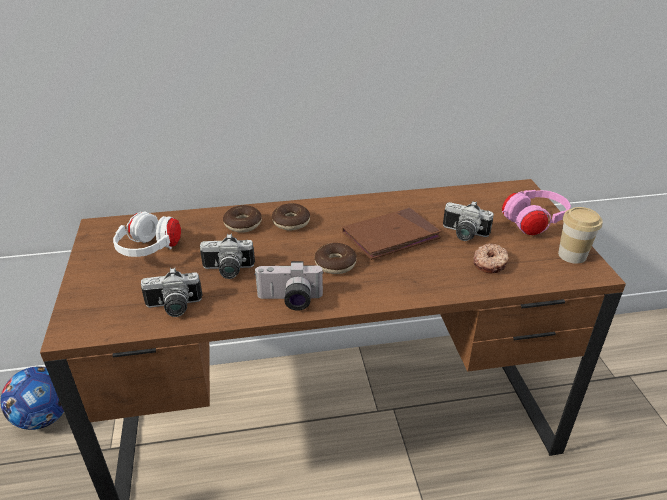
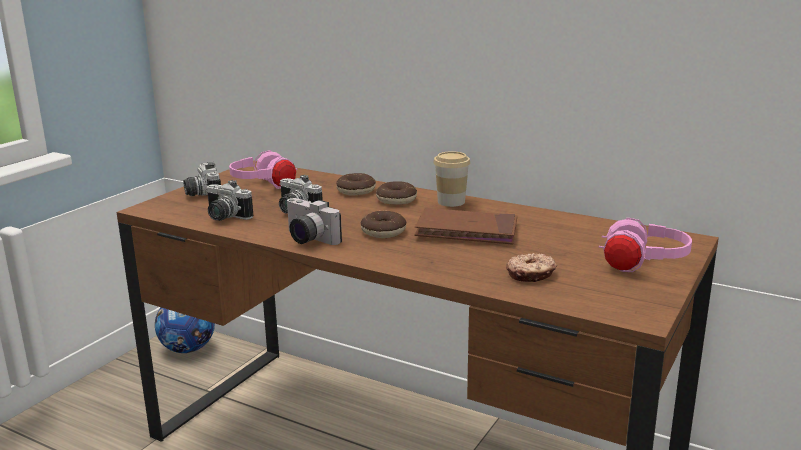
camera: 40 degrees right, 15 degrees down
(150, 251) = (264, 186): white headphones -> pink headphones
(463, 234) = (544, 250): camera -> camera (201, 194)
(572, 255) = (641, 298): cup -> cup (451, 202)

